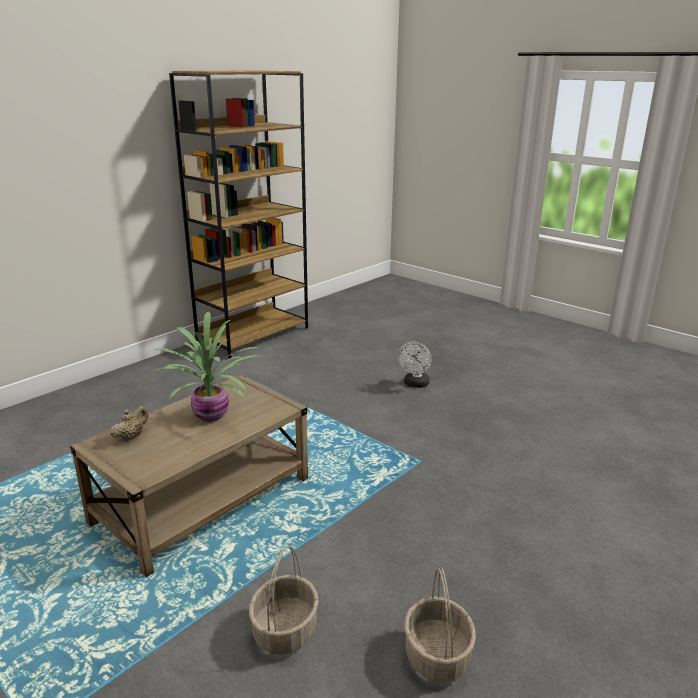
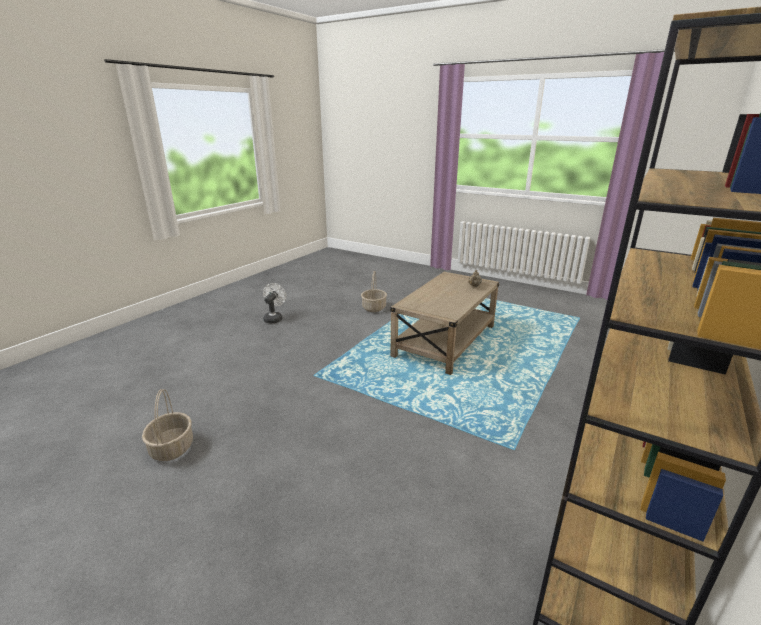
camera: 170 degrees right, 0 degrees up
(213, 415) = (443, 297): potted plant -> none
(415, 384) = (310, 466): white fan -> white fan (274, 318)
(437, 656) = (315, 307): basket -> basket (171, 448)

